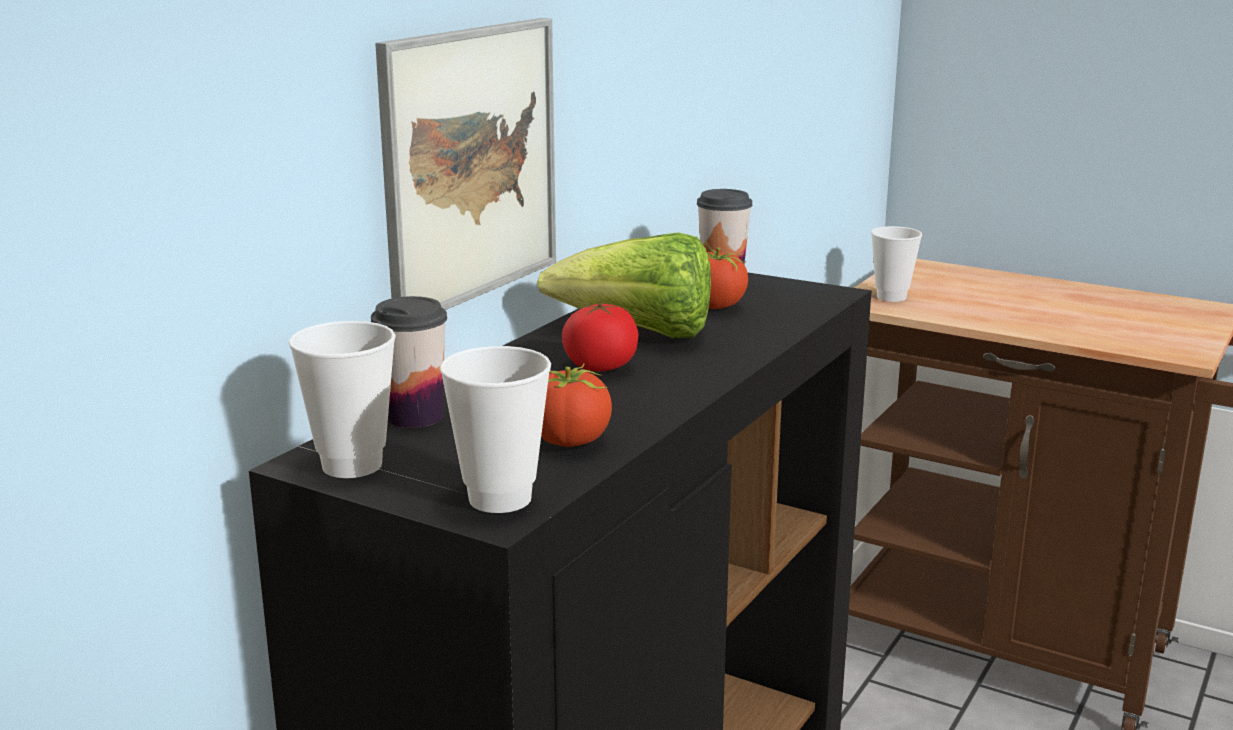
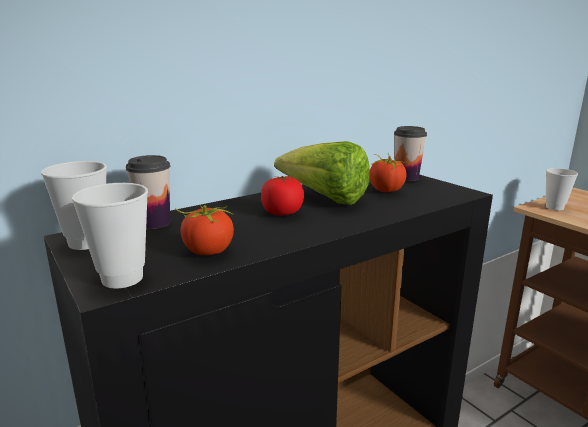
camera: 25 degrees right, 0 degrees up
(470, 164) = (234, 92): picture -> none

